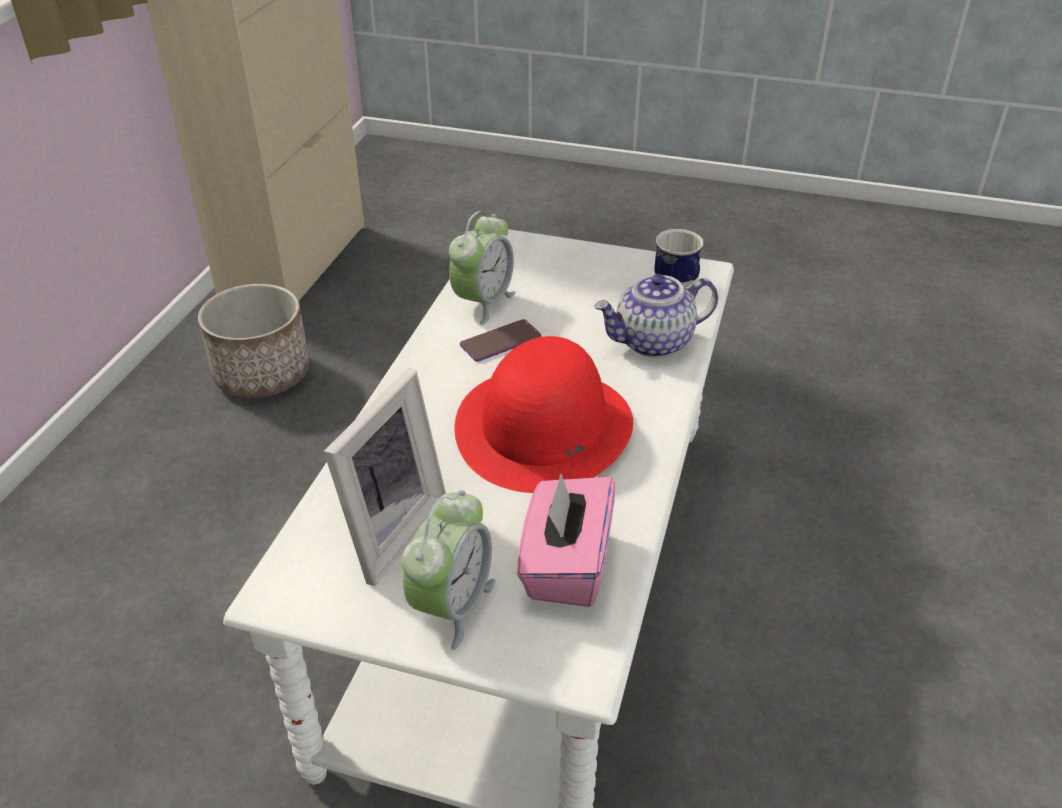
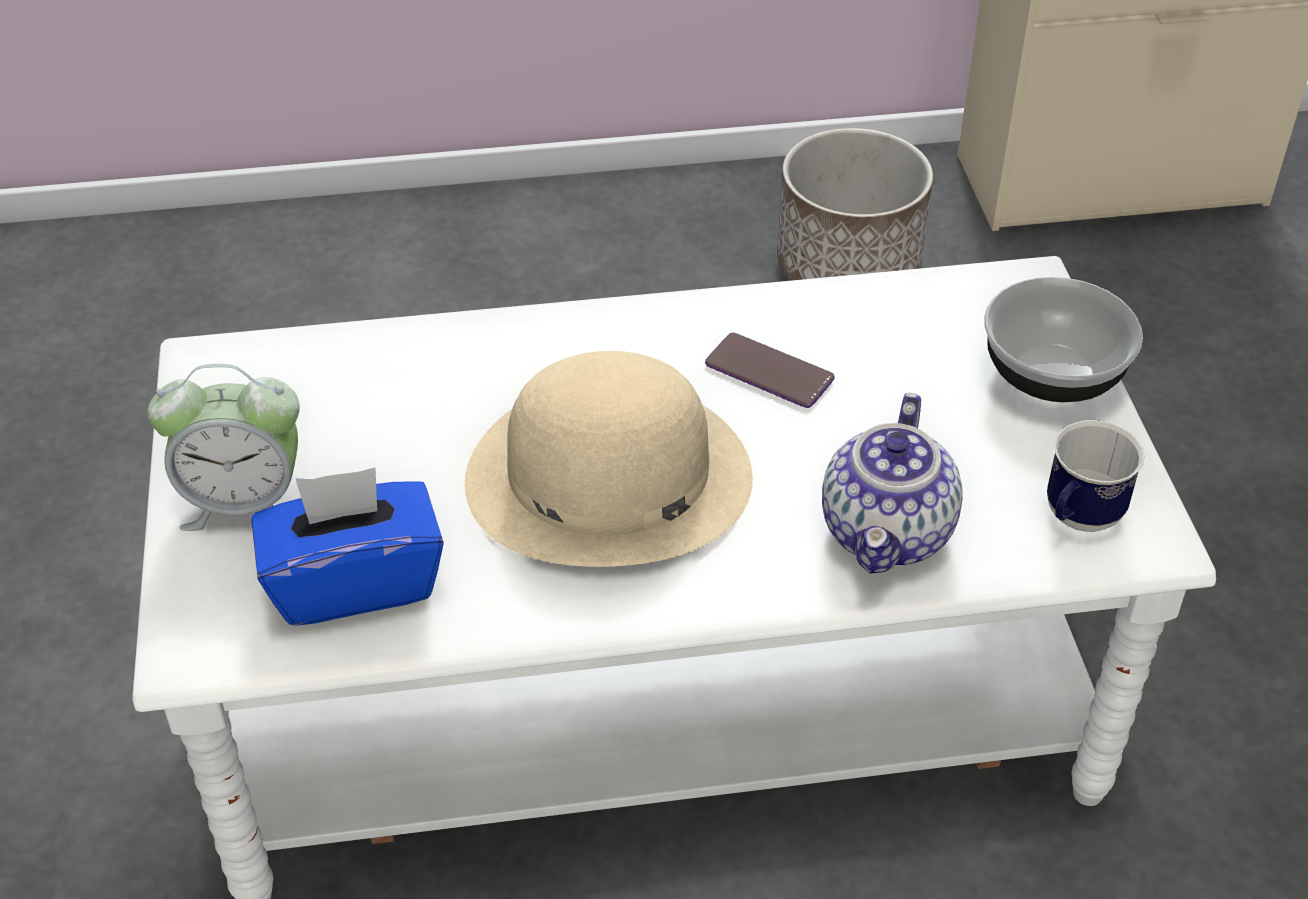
camera: 65 degrees right, 5 degrees up
(387, 531) = (338, 407): picture frame -> none
(483, 303) = (849, 323): alarm clock -> none
(544, 427) = (607, 477): red hat -> beige hat
(565, 565) = (354, 582): pink tissue box -> blue tissue box
(574, 258) = (1051, 377): none -> bowl
(653, 343) = (888, 533): teapot -> teapot turned 120 degrees counterclockwise

